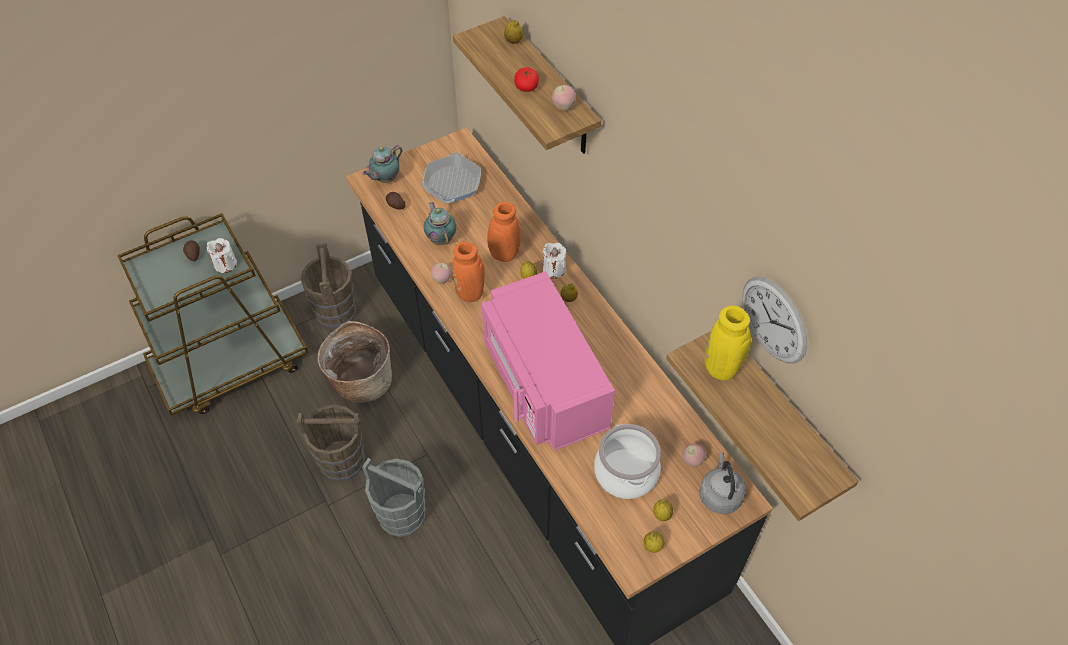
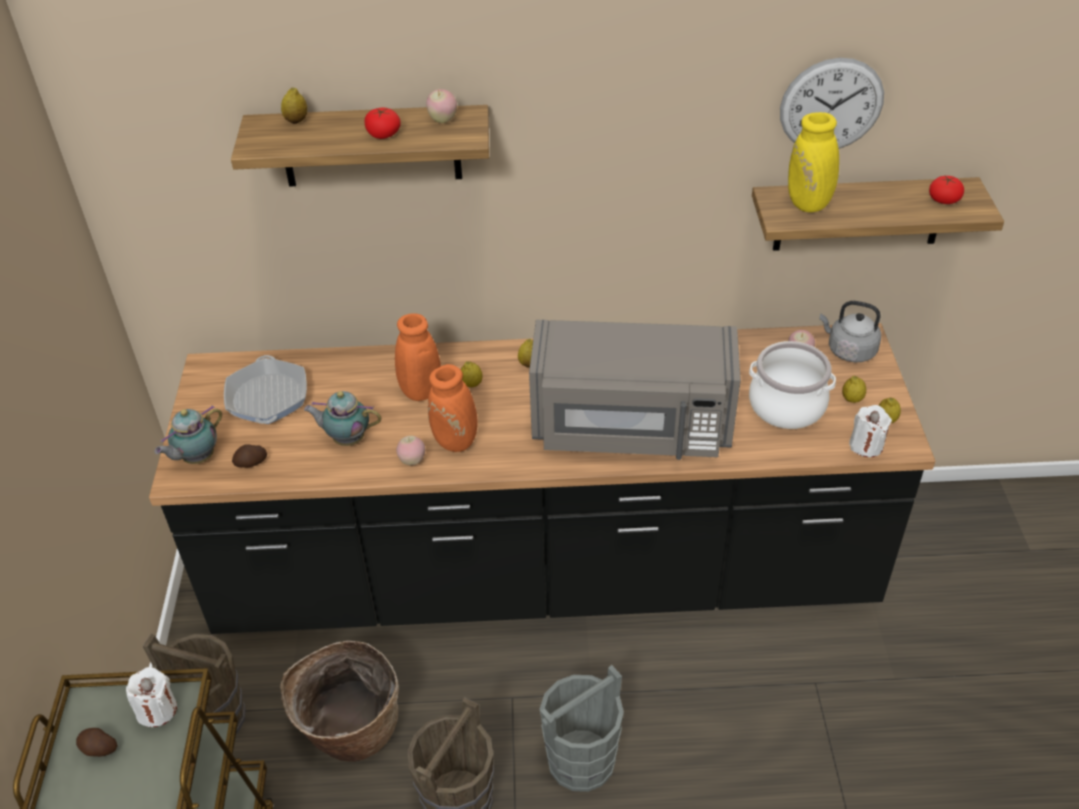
camera: 60 degrees left, 10 degrees down
(385, 179) = (196, 458): teapot -> teapot turned 60 degrees clockwise
(452, 183) = (267, 397): frying pan -> frying pan turned 135 degrees counterclockwise
(543, 384) = (631, 427): pink microwave -> grey microwave
(554, 269) = (477, 360): white candle -> white candle (866, 445)
(799, 462) = (943, 200): none -> tomato

